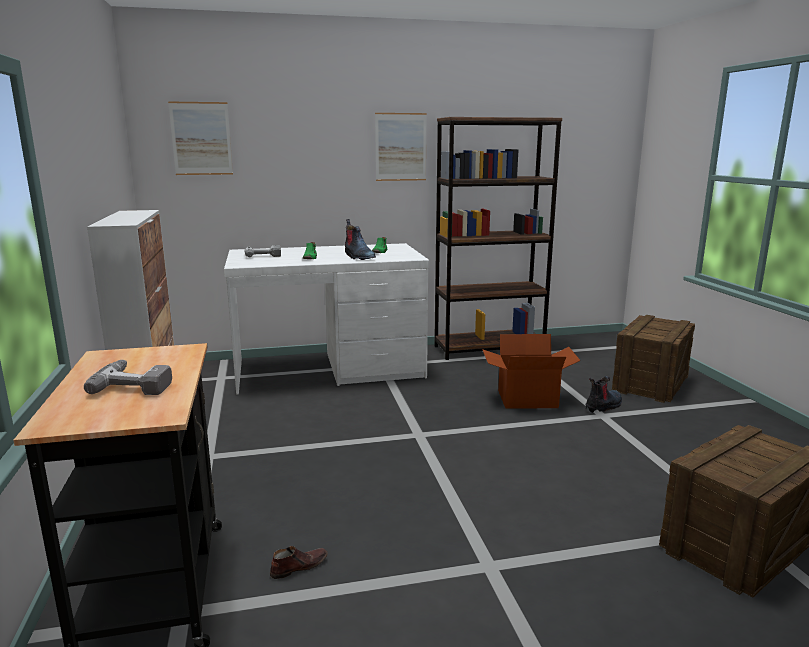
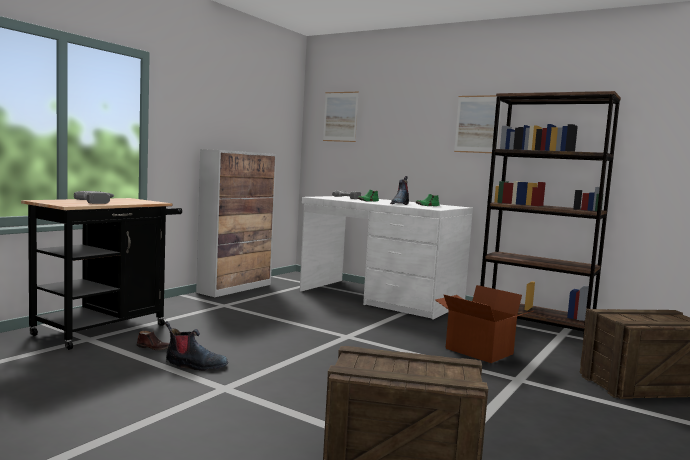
camera: 45 degrees right, 10 degrees down
(603, 406) = (538, 377): boot -> boot (195, 365)

